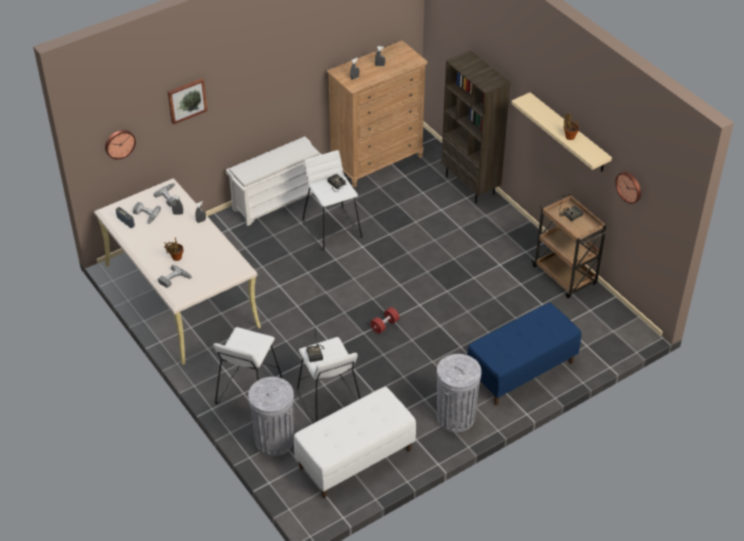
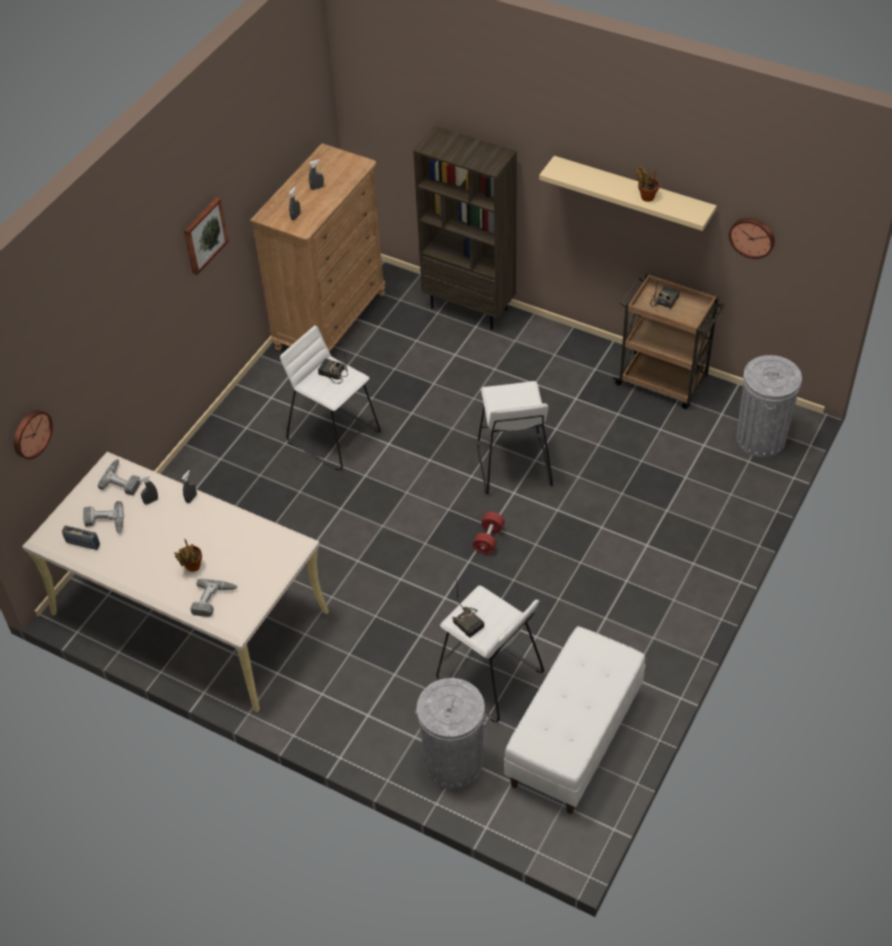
camera: 25 degrees left, 5 degrees up
(186, 100) = (99, 332): picture -> picture (204, 235)
(249, 392) = (374, 710): white stool -> white stool (513, 465)
(277, 200) = (233, 425): white shoe rack -> none
(455, 417) = (659, 624): grey trash can -> grey trash can (760, 438)
(521, 371) = (695, 527): blue bench -> none

